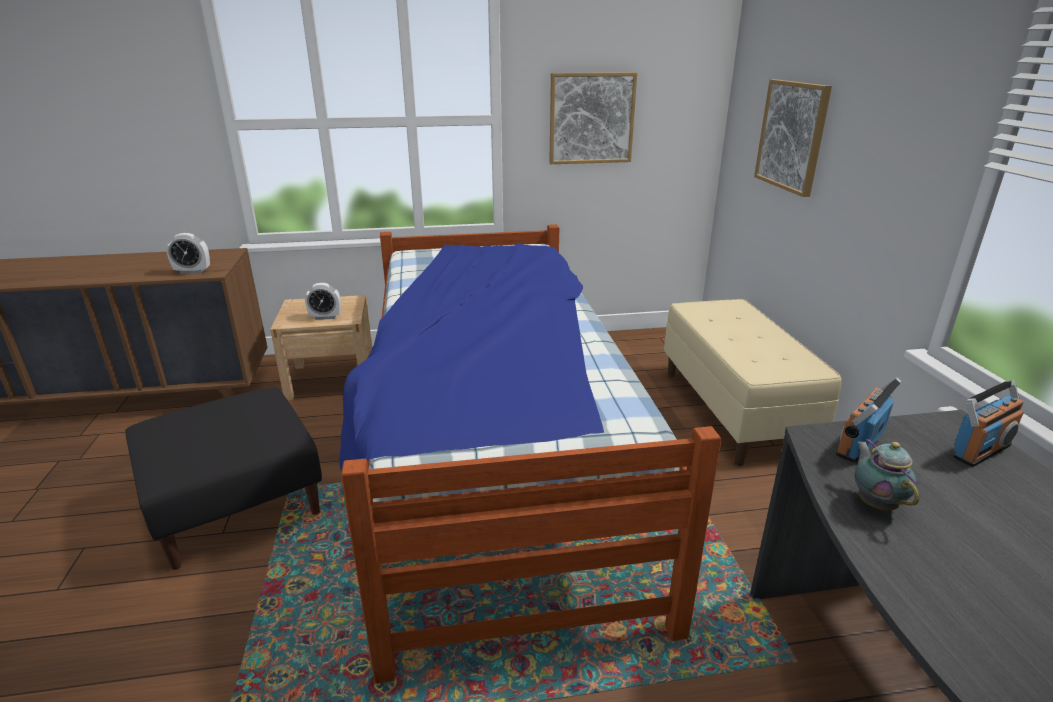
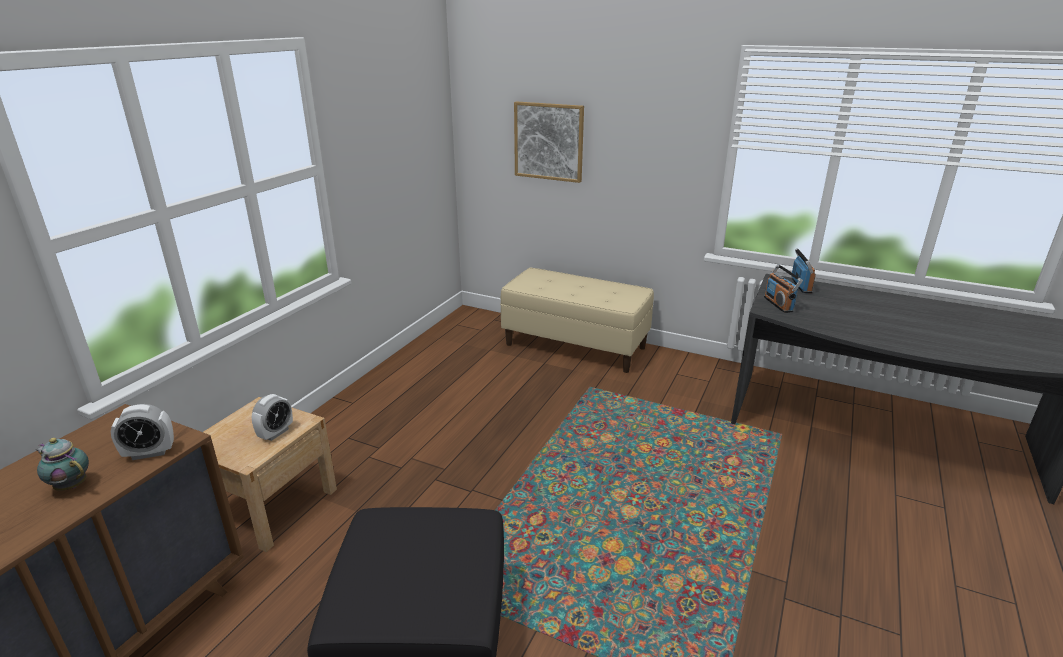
camera: 55 degrees left, 0 degrees up
(192, 271) = (149, 453): alarm clock -> alarm clock turned 45 degrees clockwise
(493, 457) = (517, 458): bed -> none
(591, 118) = (382, 151): picture -> none
(875, 503) = (825, 322): teapot -> teapot (70, 485)

